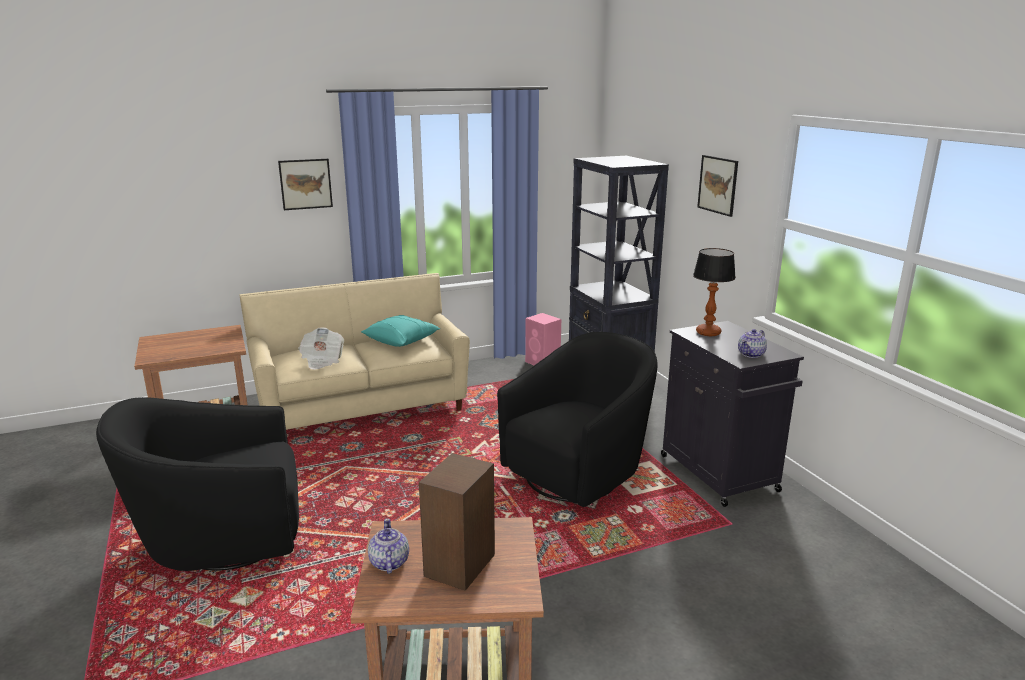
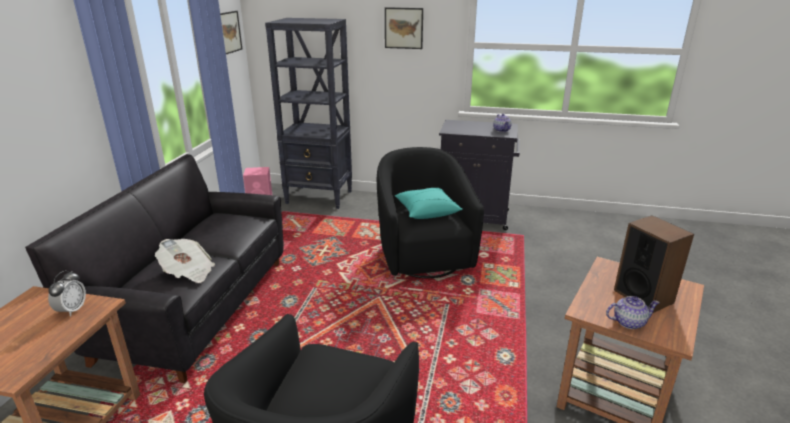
camera: 55 degrees left, 5 degrees up
(221, 344) = (72, 310): none -> alarm clock
(305, 184) = (41, 84): picture -> picture (229, 32)
(362, 407) = (196, 308): beige sofa -> black sofa
(388, 563) = (628, 322): teapot -> teapot turned 150 degrees clockwise
(401, 340) = (217, 225): turquoise pillow -> turquoise pillow (427, 211)
(708, 332) = (457, 128): table lamp -> none

